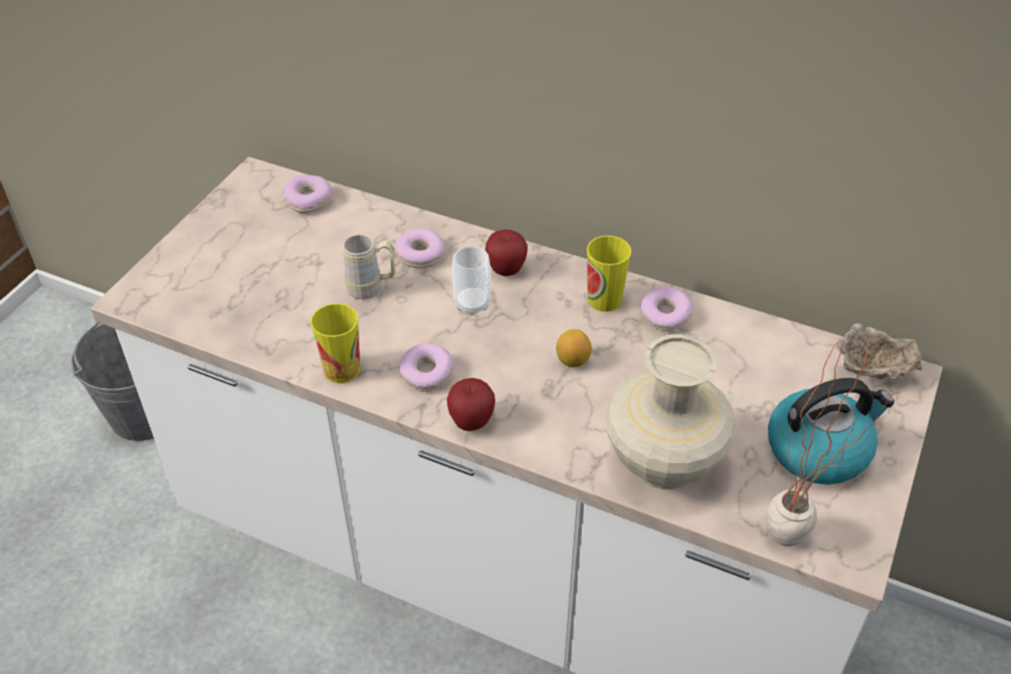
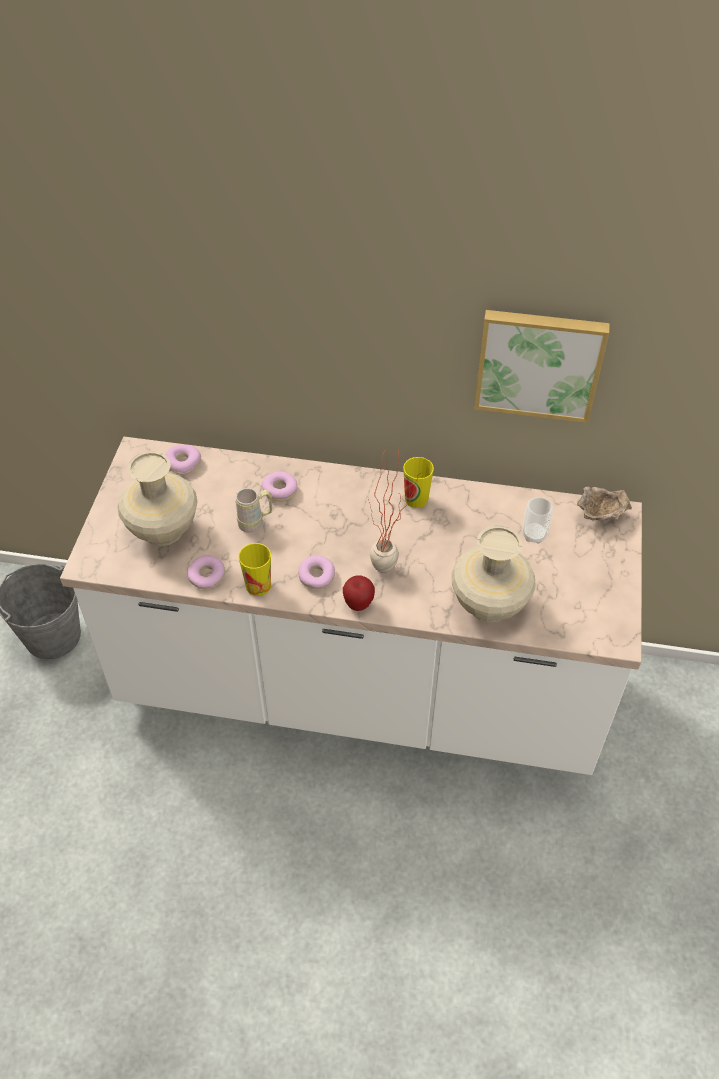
camera: 15 degrees left, 5 degrees up
(246, 275) = (162, 530): none -> beige vase
(472, 304) = (329, 520): cup -> cup (534, 535)
(506, 270) = (343, 490): apple -> none
(572, 360) = (409, 547): lemon -> none
(665, 315) = (459, 502): donut -> donut (207, 576)
(795, 548) = (583, 641): potted plant -> potted plant (390, 573)
(805, 112) = (539, 363): none -> picture
(819, 449) = (581, 575): kettle -> none

